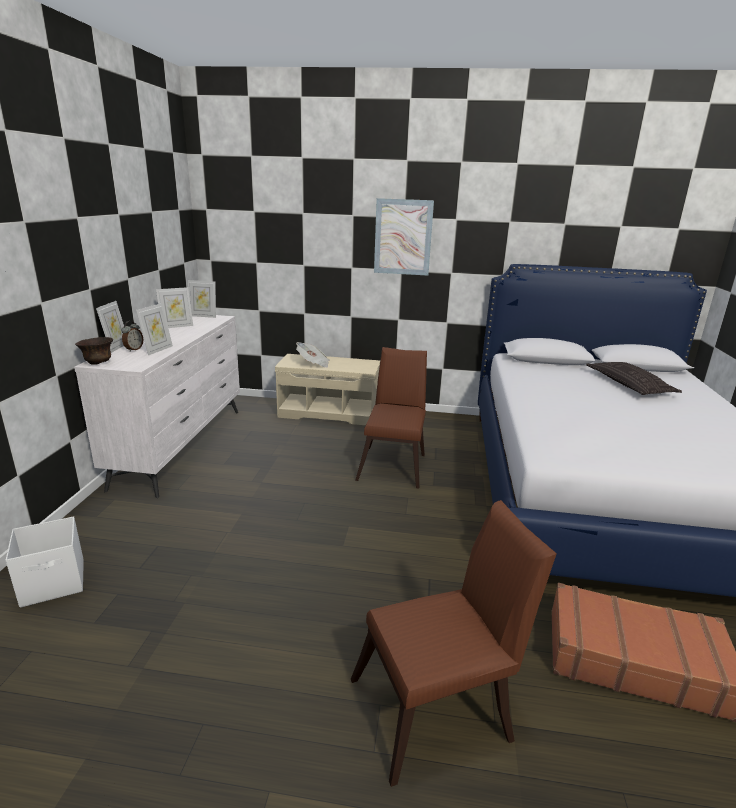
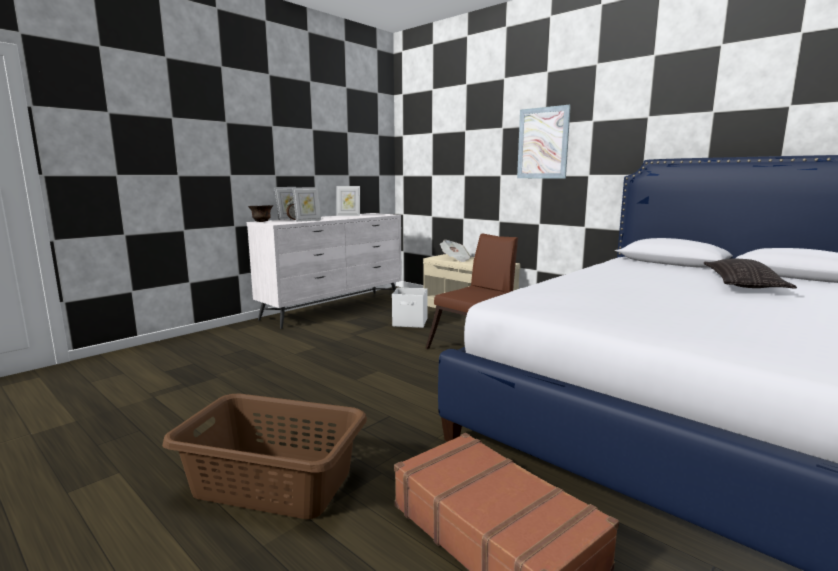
camera: 35 degrees right, 10 degrees down
(54, 583) = (174, 351): white storage box -> white storage box (410, 323)
(203, 316) = (379, 213): picture frame -> none
(439, 707) = (273, 483): brown chair -> brown laundry basket

